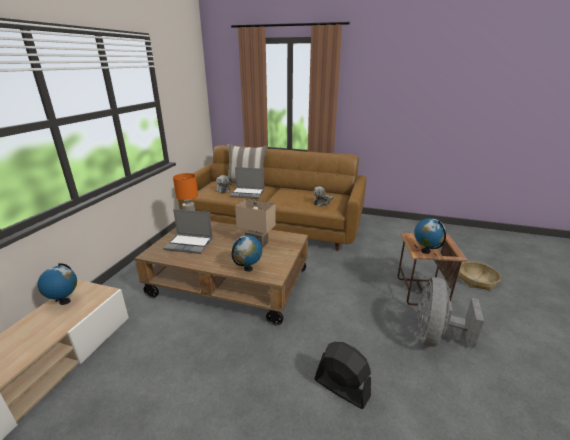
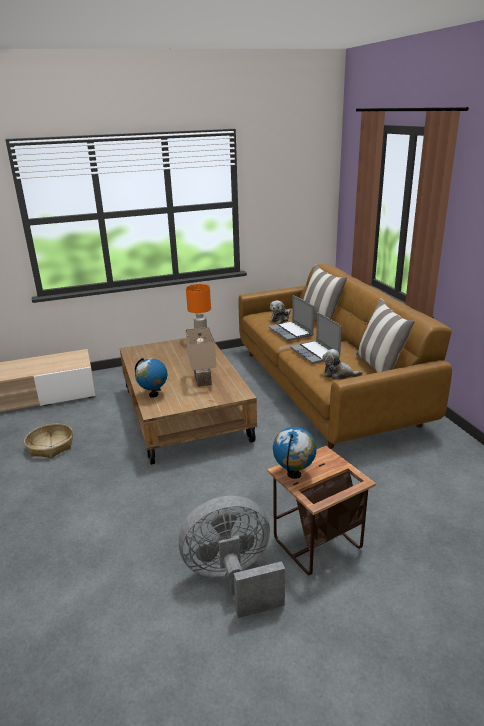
camera: 55 degrees right, 0 degrees up
(64, 301) = (60, 358): globe -> none
(190, 244) = (163, 356): laptop -> laptop (316, 353)
(329, 192) = (380, 368): none -> pillow
(341, 387) = (101, 532): black fan -> none
(476, 280) = (423, 596): basket -> basket (51, 446)

